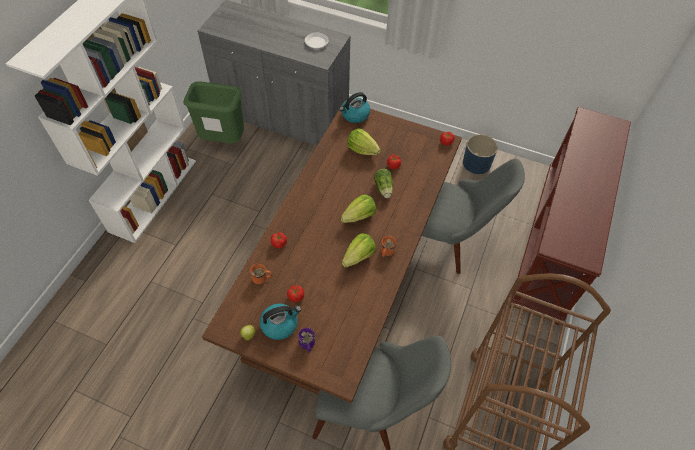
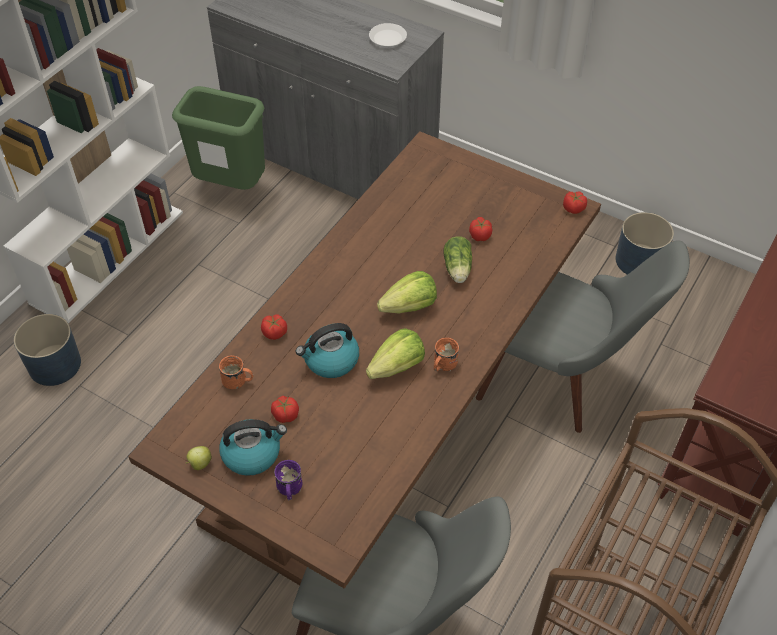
camera: 10 degrees right, 5 degrees down
(132, 270) = (55, 364): none -> blue planter
(355, 115) = (432, 154): kettle -> kettle (330, 360)
(362, 150) = (434, 207): lettuce -> none

